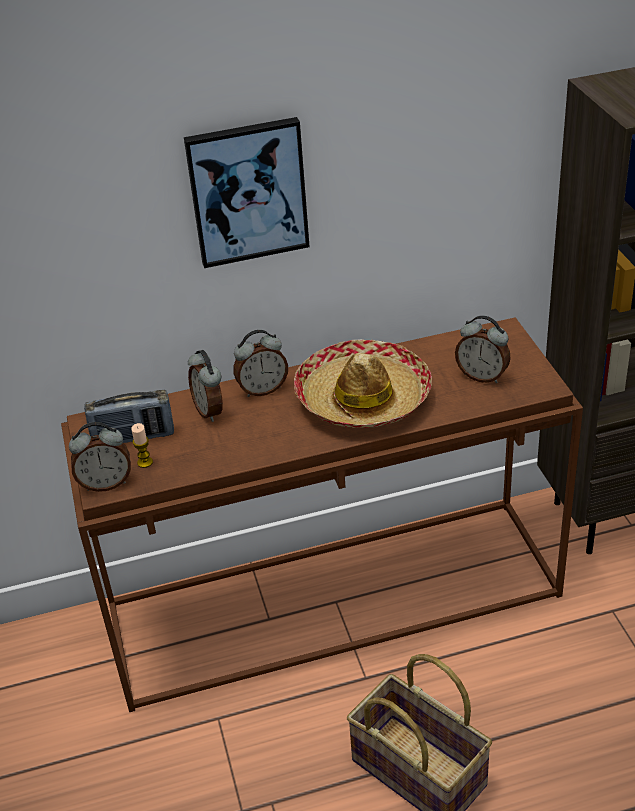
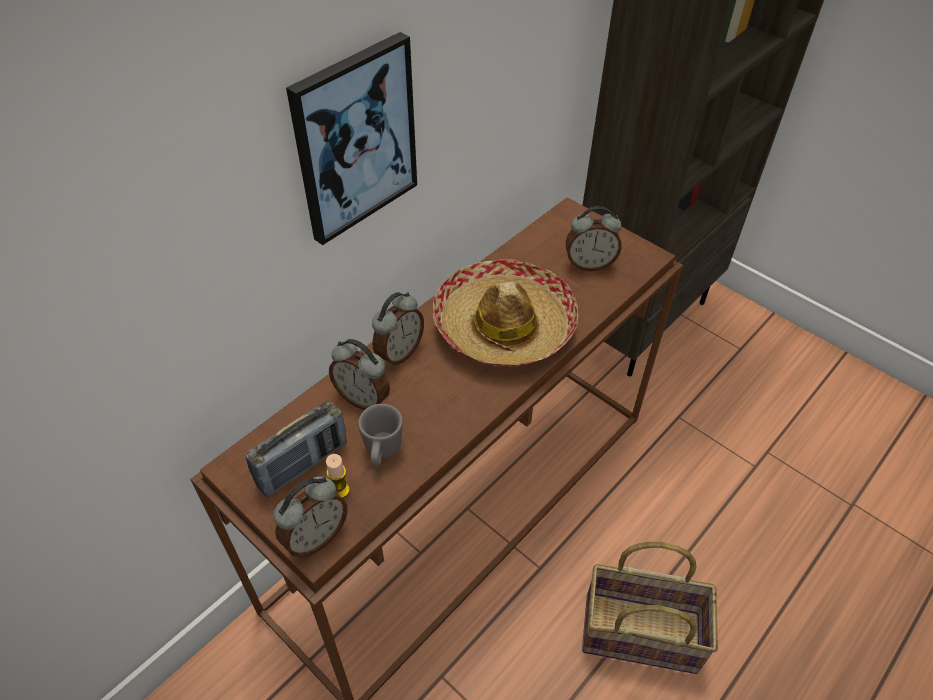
camera: 35 degrees left, 10 degrees up
(193, 450) = (382, 452): none -> grey mug

